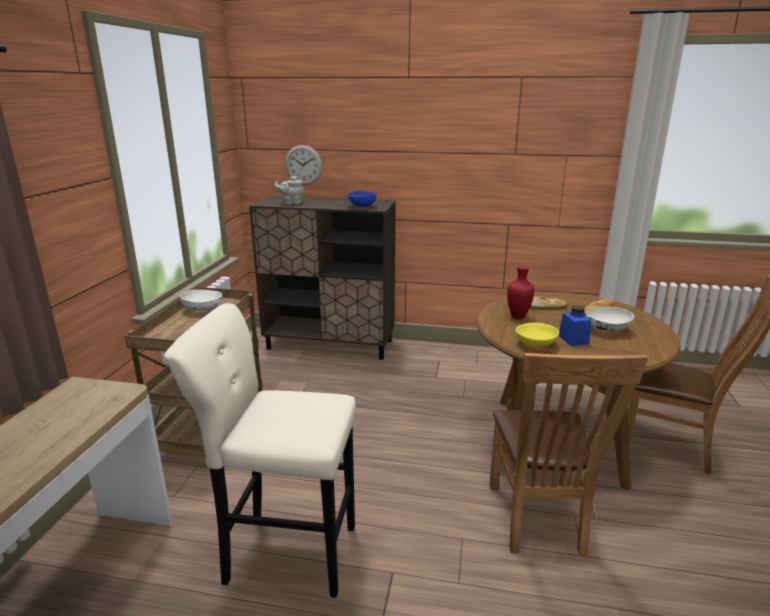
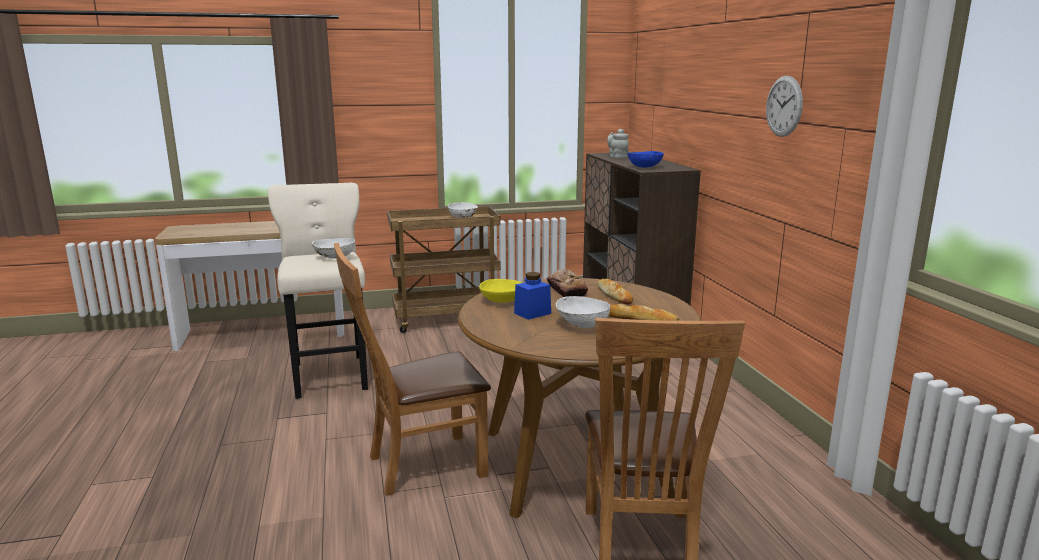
camera: 65 degrees right, 5 degrees down
(296, 404) = (334, 258): none -> white bowl
(303, 165) = (656, 122): wall clock -> wall clock (784, 106)
(517, 317) = (566, 290): red vase -> bread

